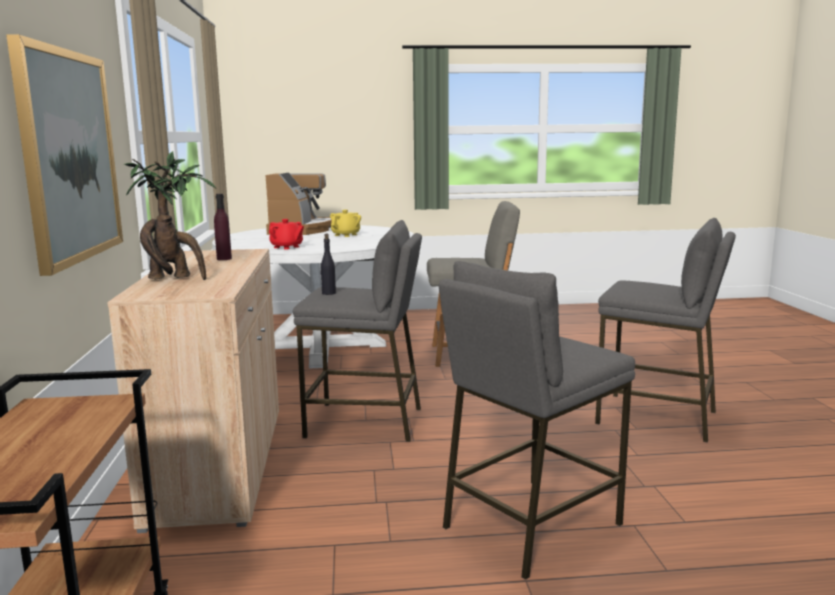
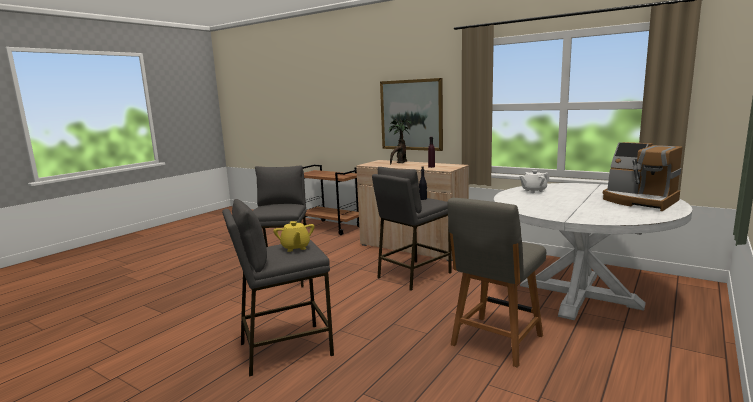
camera: 130 degrees right, 0 degrees up
(286, 247) = (533, 191): red teapot -> white teapot
(346, 235) = (586, 206): yellow teapot -> yellow teapot (295, 248)

